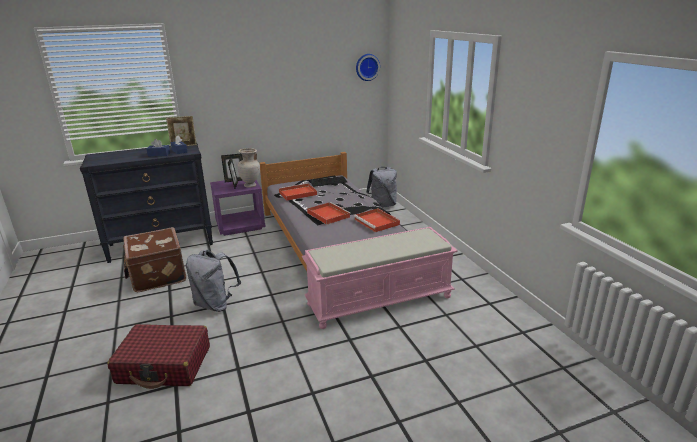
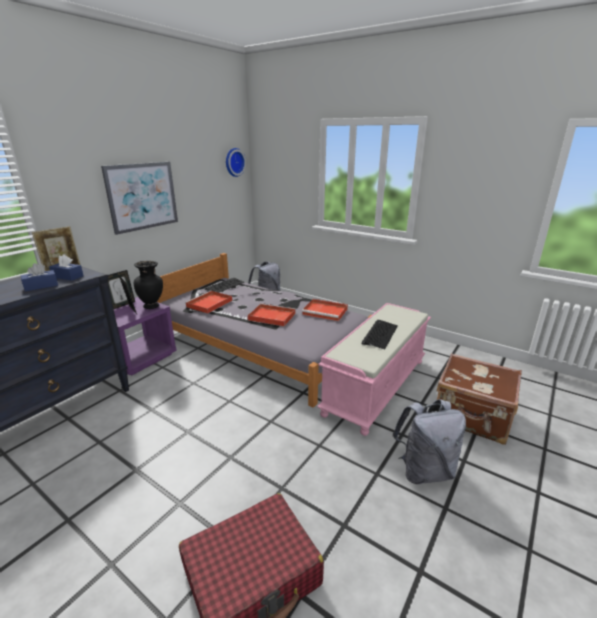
camera: 35 degrees left, 0 degrees up
(157, 275) = (92, 458): brown suitcase -> brown suitcase (472, 417)
(215, 304) = (222, 460): grey backpack -> grey backpack (424, 470)
(250, 186) = (152, 306): beige vase -> black vase
(265, 95) = (142, 196): none -> picture
(374, 249) = (379, 334): none -> keyboard

